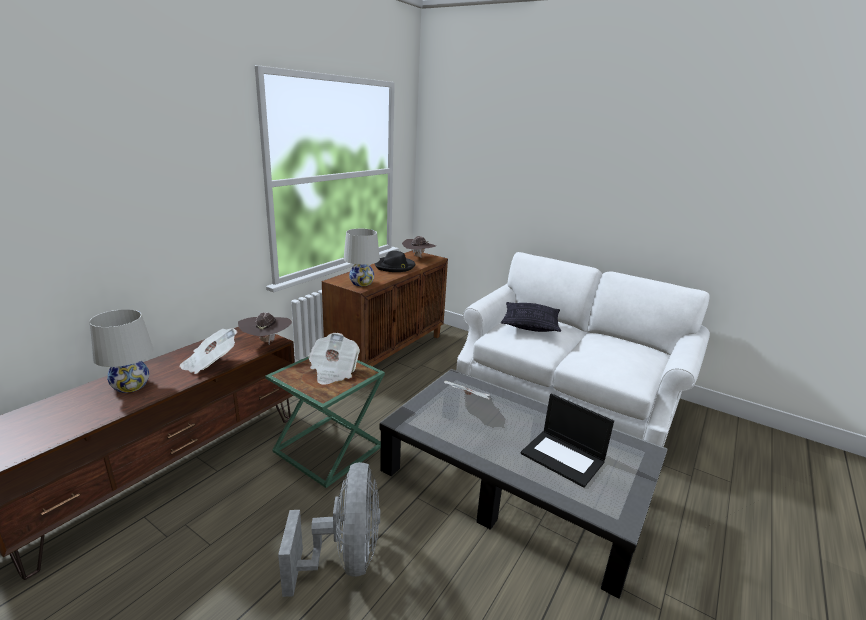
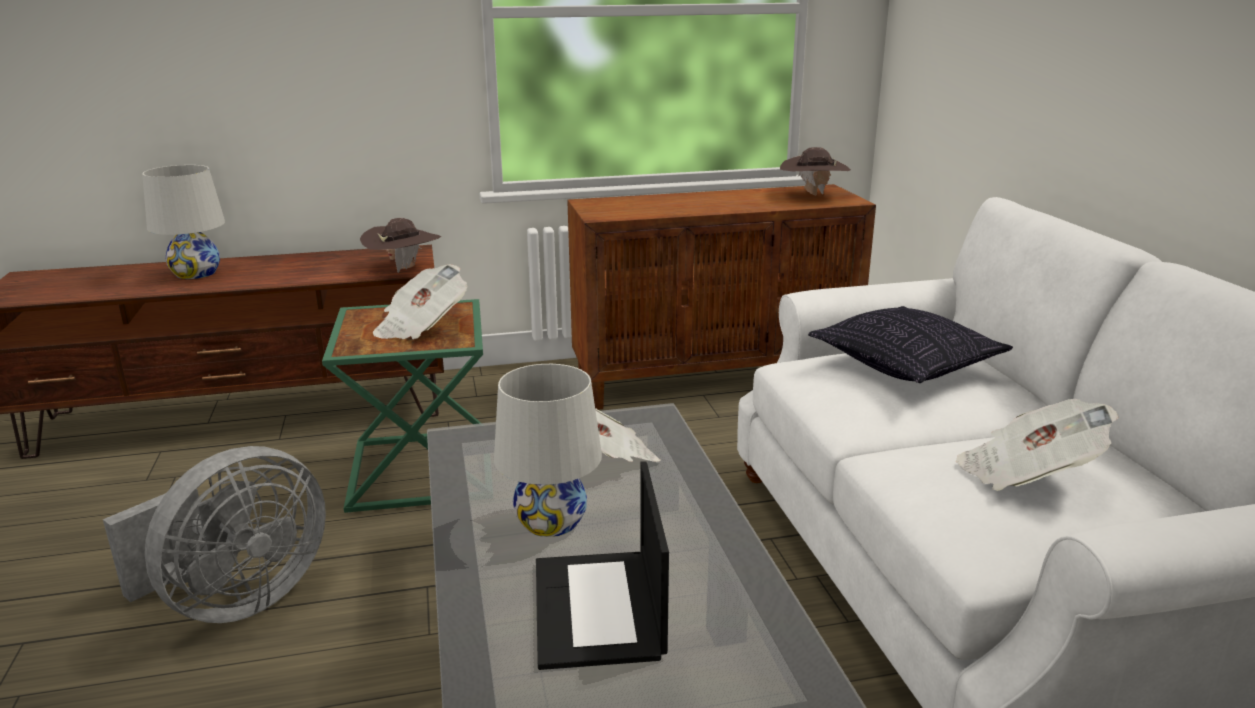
camera: 45 degrees right, 0 degrees up
(210, 363) = (300, 274): newspaper -> newspaper (1027, 475)
(361, 283) = (619, 211): white table lamp -> white table lamp (550, 522)
(395, 266) = (734, 200): black hat -> none

